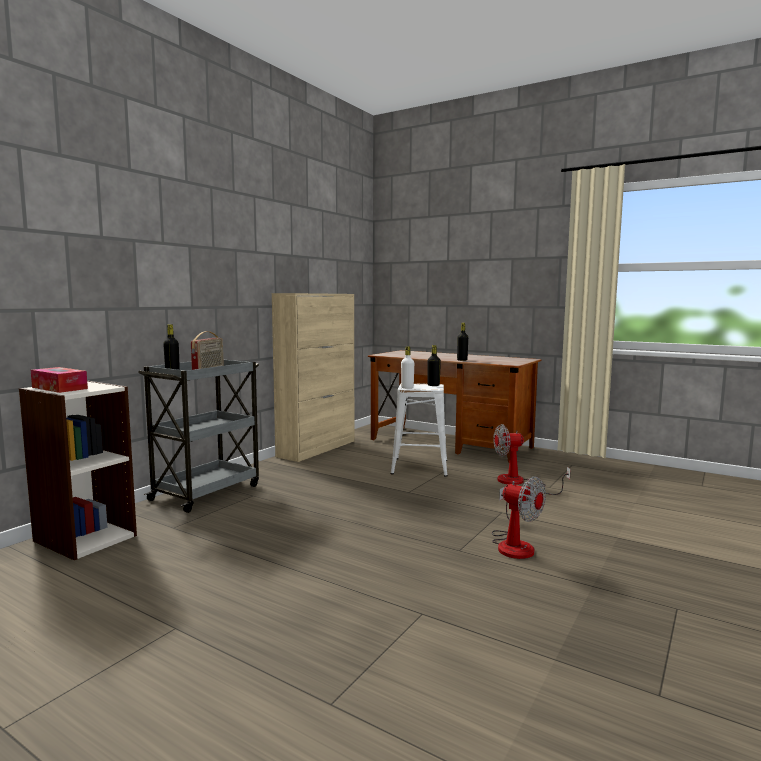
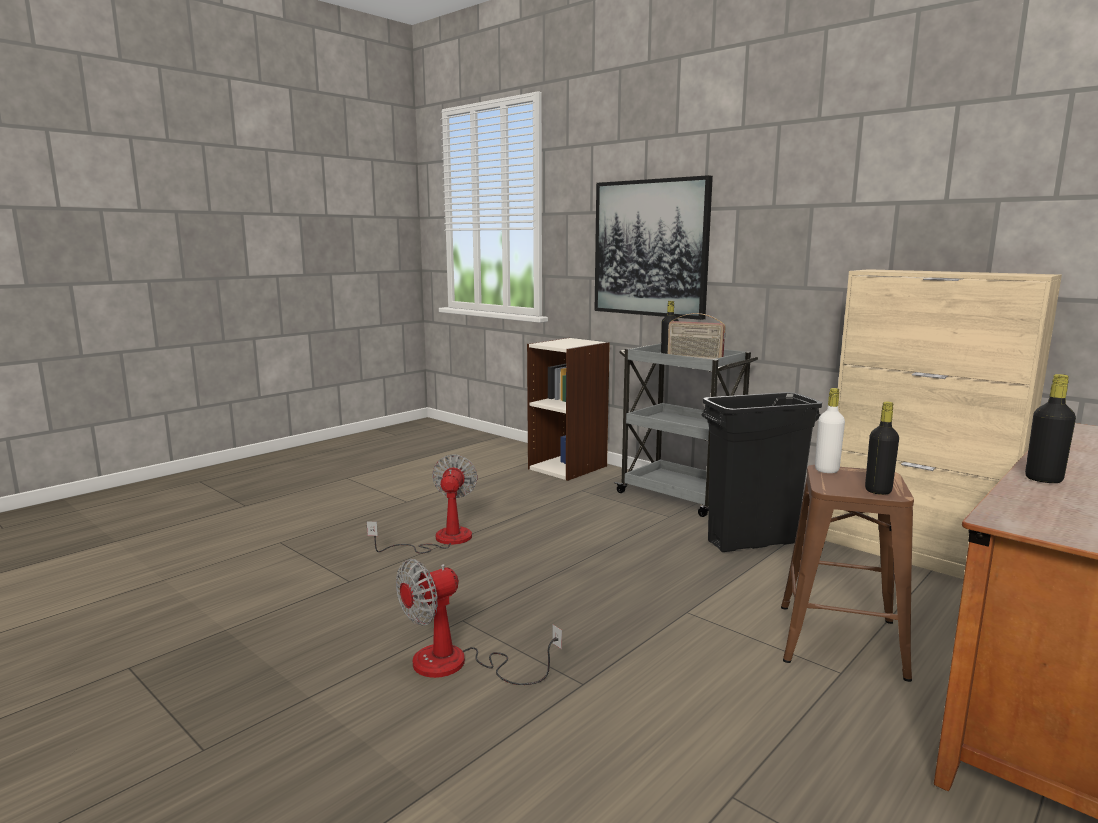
camera: 100 degrees right, 5 degrees up
(59, 388) = (563, 341): tissue box -> none
(116, 276) = (650, 248): none -> picture
(304, 476) = (751, 542): none -> black trash can
(419, 467) = (838, 640): white stool -> brown stool
(519, 483) = (757, 752): fan -> fan (440, 540)

